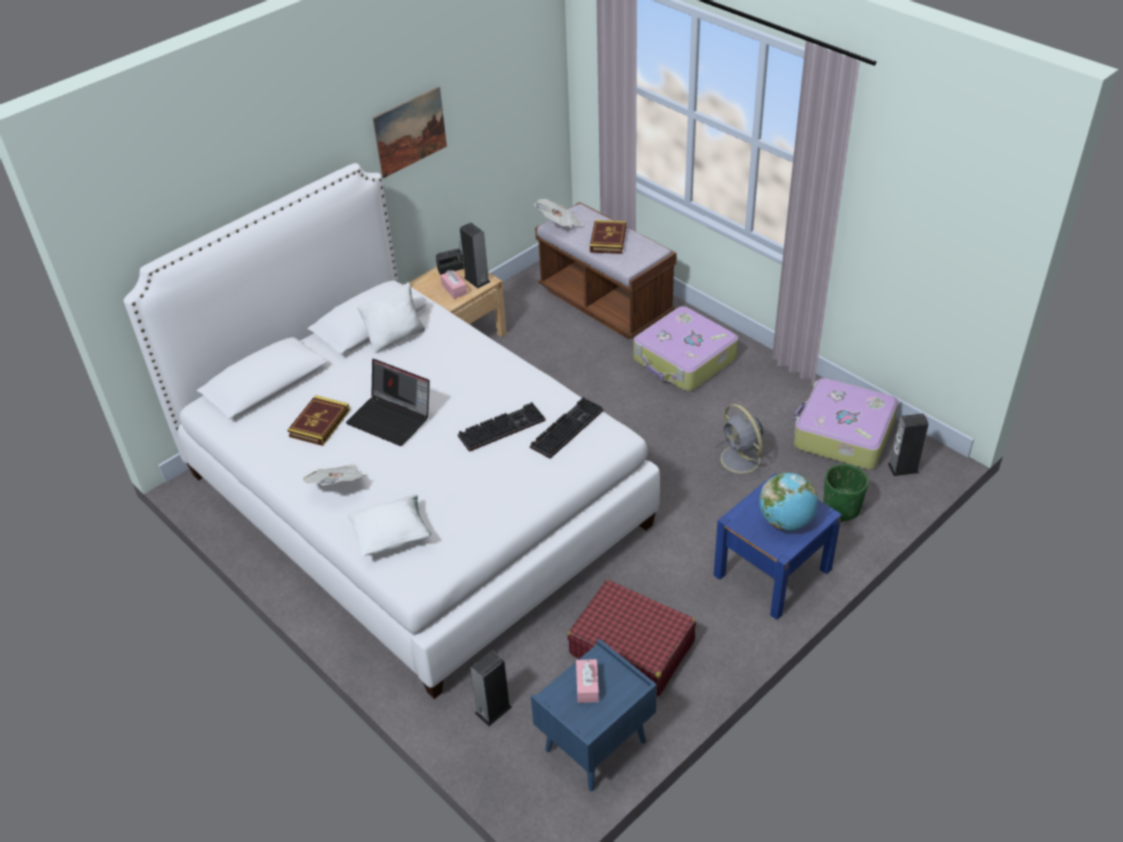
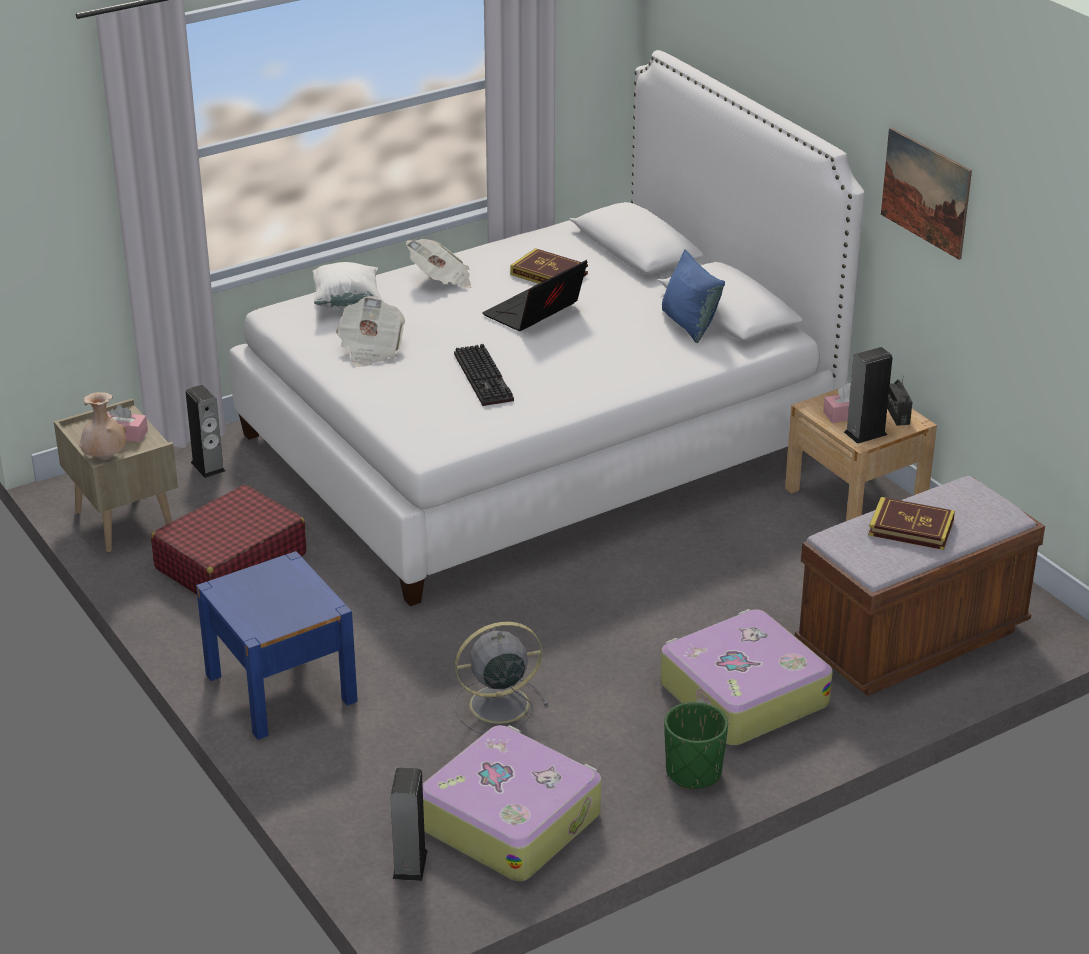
camera: 100 degrees right, 10 degrees down
(396, 338) = (689, 325): white pillow -> blue pillow
(559, 224) = (964, 490): newspaper -> newspaper (370, 349)
(566, 427) = (462, 418): keyboard -> none
(595, 747) = (123, 521): blue nightstand -> beige nightstand
(630, 686) = (105, 458): none -> beige vase
(786, 521) = (262, 600): globe -> none
(841, 509) = (359, 777): green planter -> green planter (693, 772)

